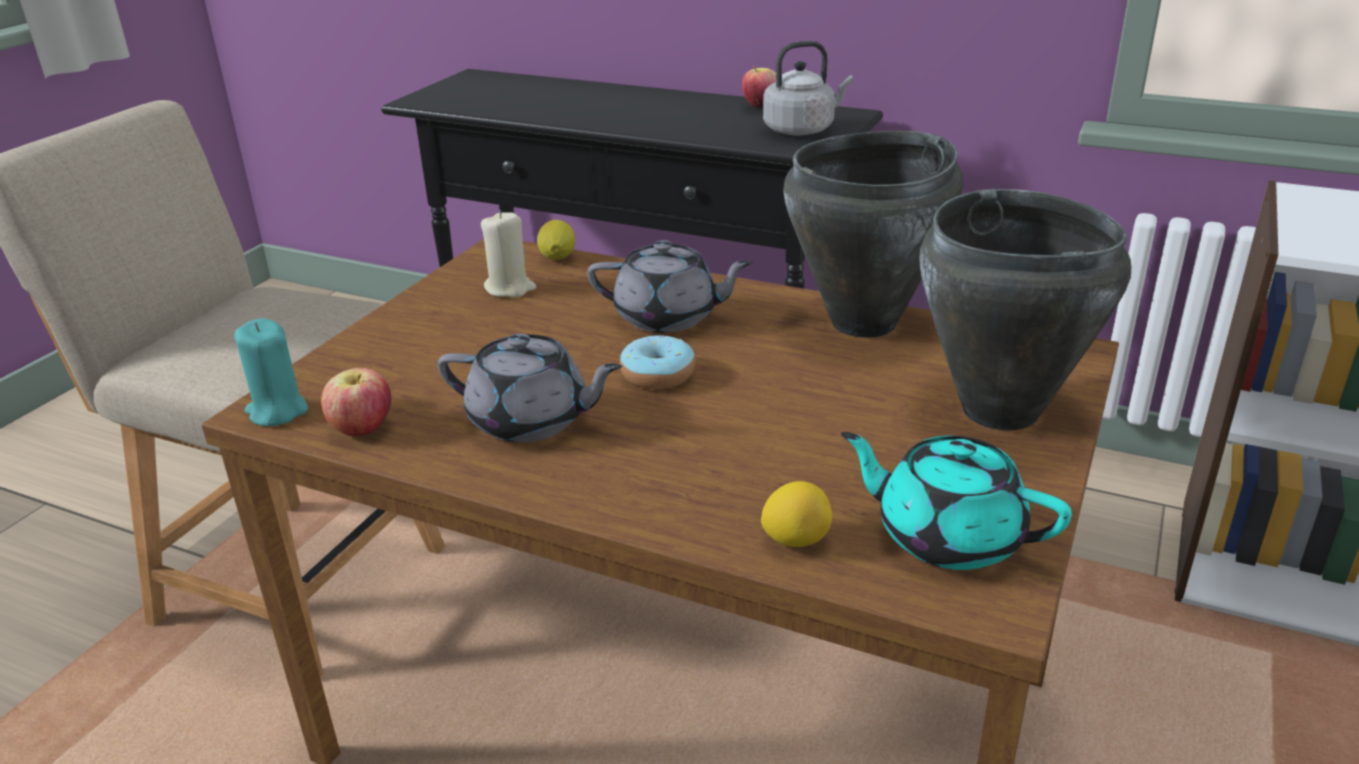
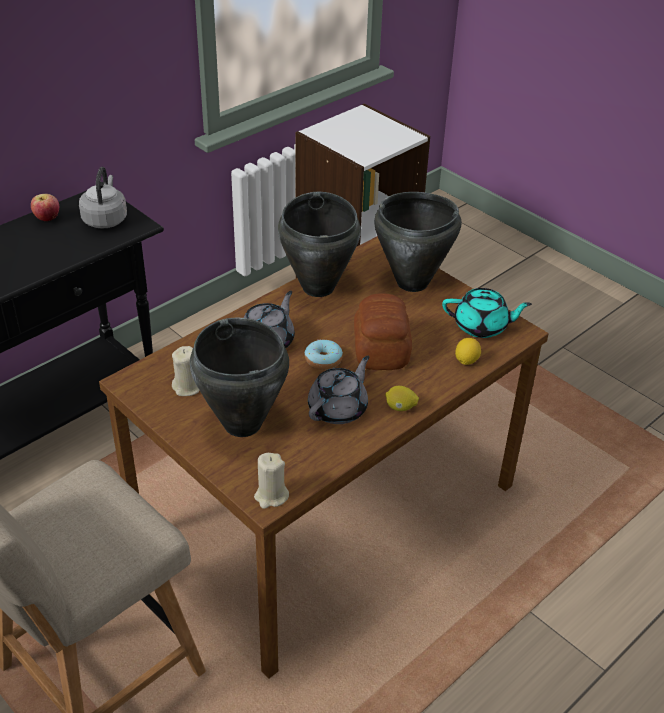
camera: 70 degrees left, 10 degrees up
(277, 411) = (271, 496): turquoise candle -> beige candle
(362, 429) = (311, 466): apple -> none
(444, 347) = (242, 424): none -> black cooking pot
(557, 258) = (162, 361): lemon -> lemon (400, 408)
(743, 425) = (382, 349): none -> bread
(946, 536) = (482, 326): turquoise teapot -> turquoise teapot turned 135 degrees counterclockwise

